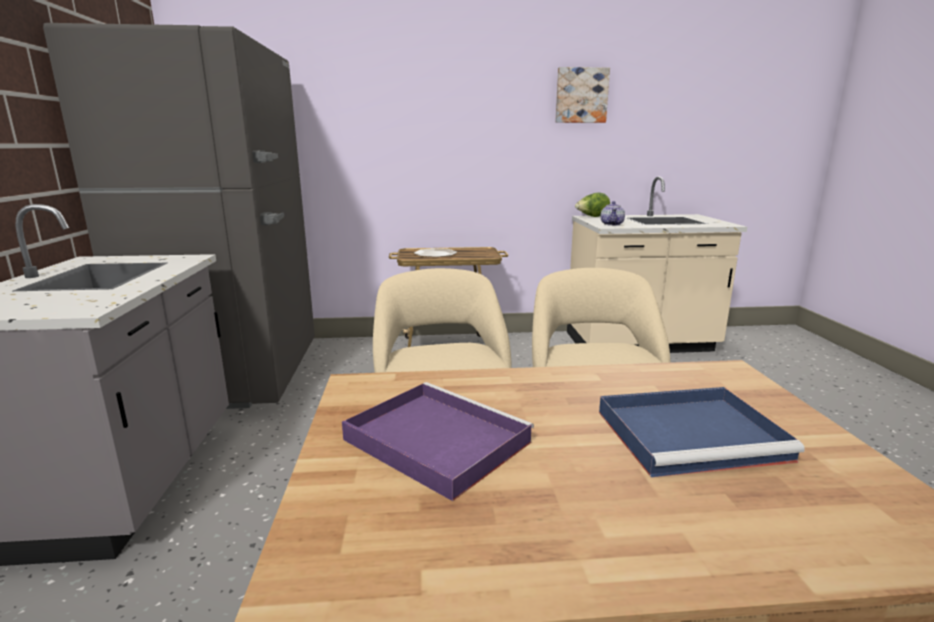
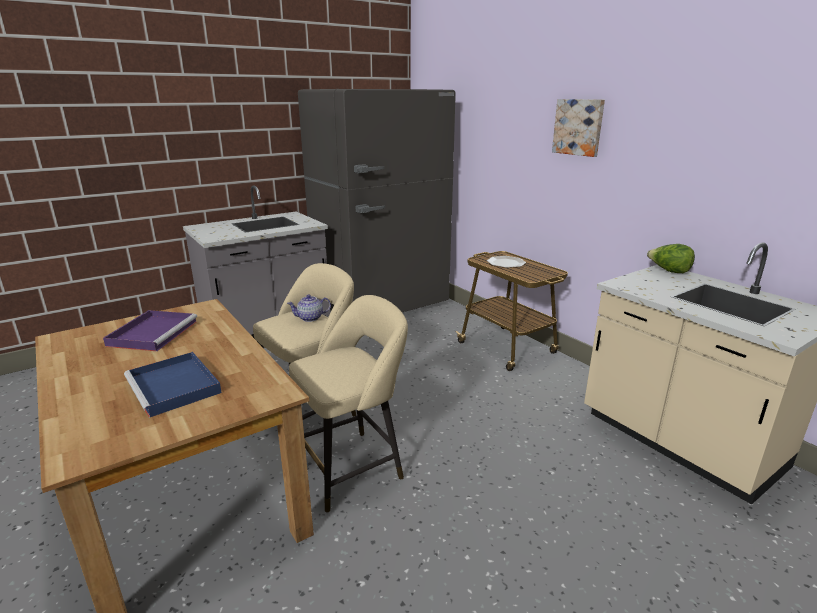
camera: 60 degrees right, 5 degrees up
(581, 95) = (692, 123): picture -> picture (579, 127)
(612, 224) = (636, 284): teapot -> teapot (310, 318)

